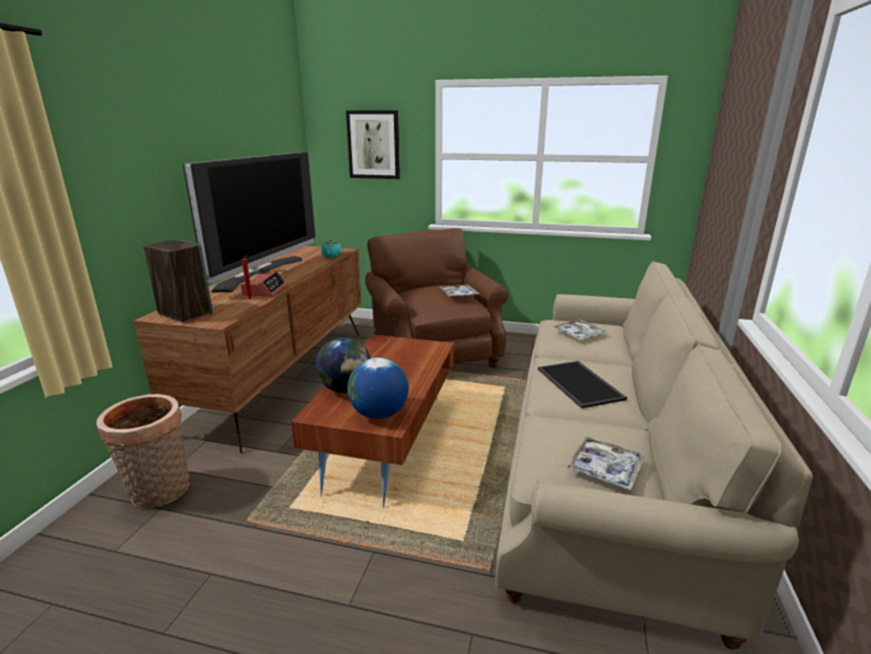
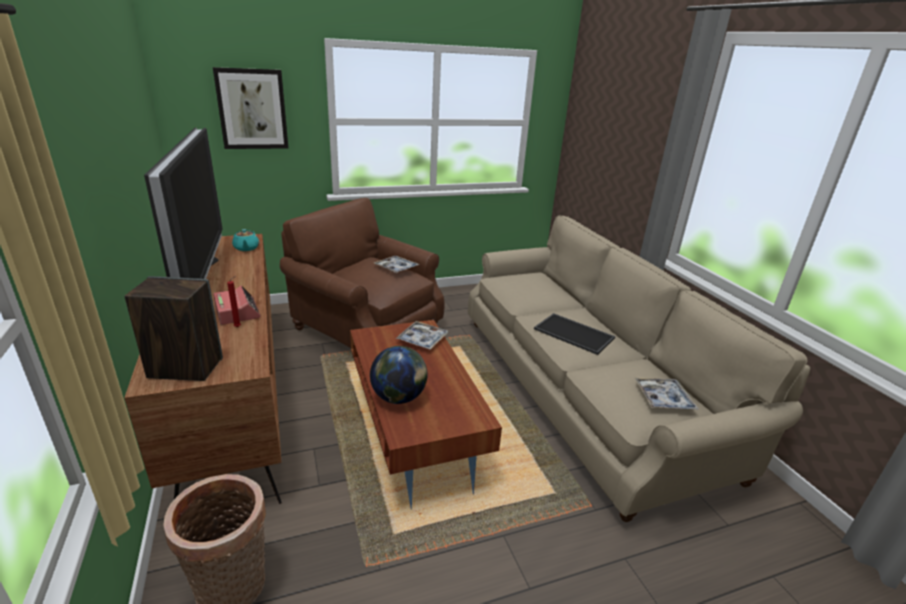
camera: 35 degrees left, 5 degrees up
(379, 414) = (458, 412): globe -> none
(578, 334) = (527, 288): tray -> tray (422, 340)

